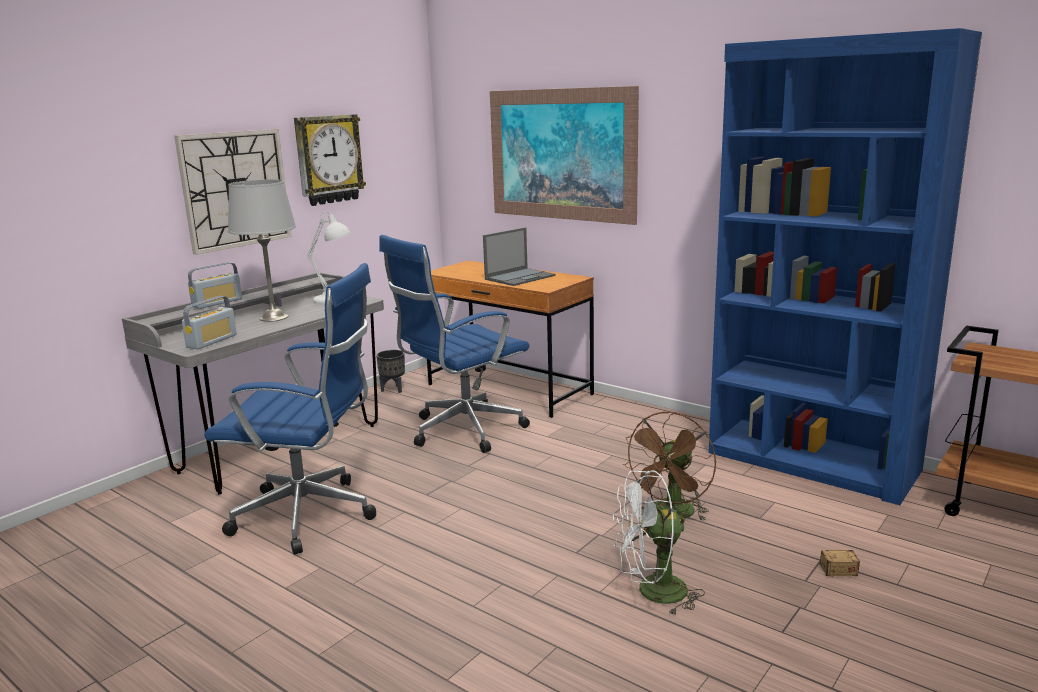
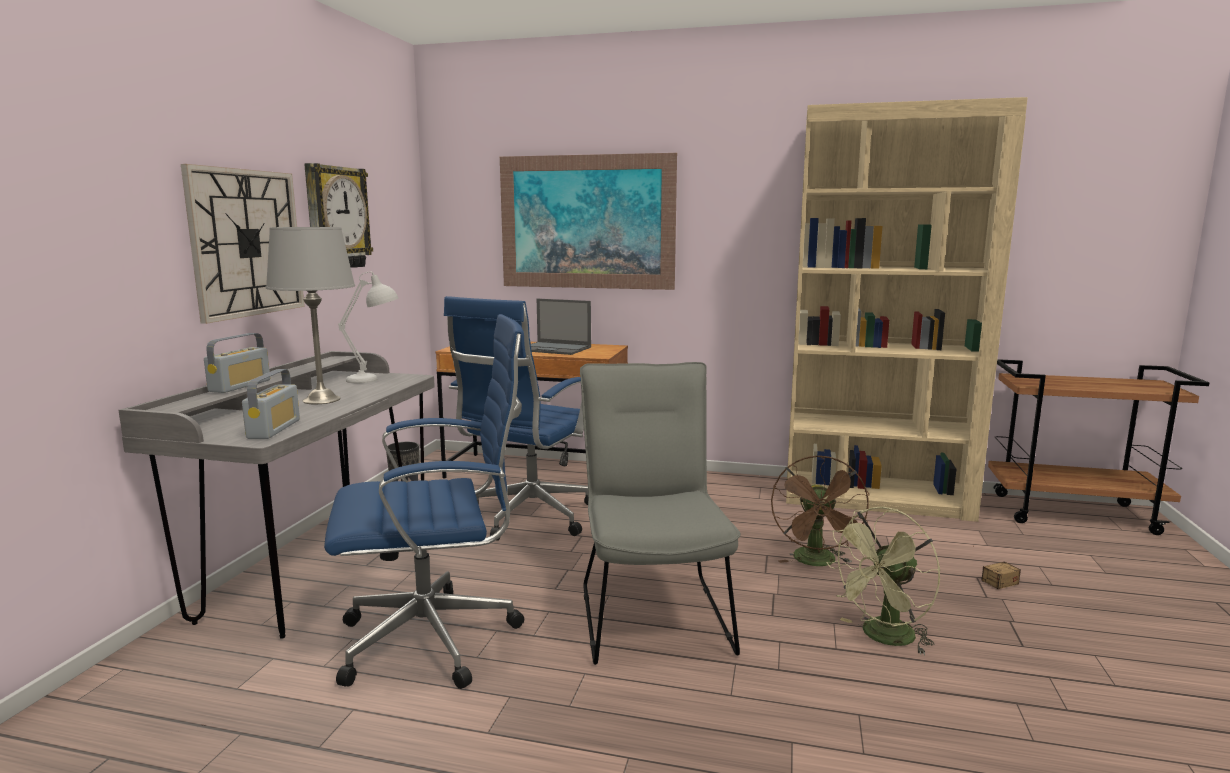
camera: 25 degrees left, 5 degrees down
(481, 528) = (652, 611): none -> grey chair
(520, 277) = (555, 349): laptop -> laptop turned 90 degrees clockwise
(652, 593) = (882, 638): white fan -> green fan
(812, 462) = (876, 498): blue bookcase -> beige bookcase

